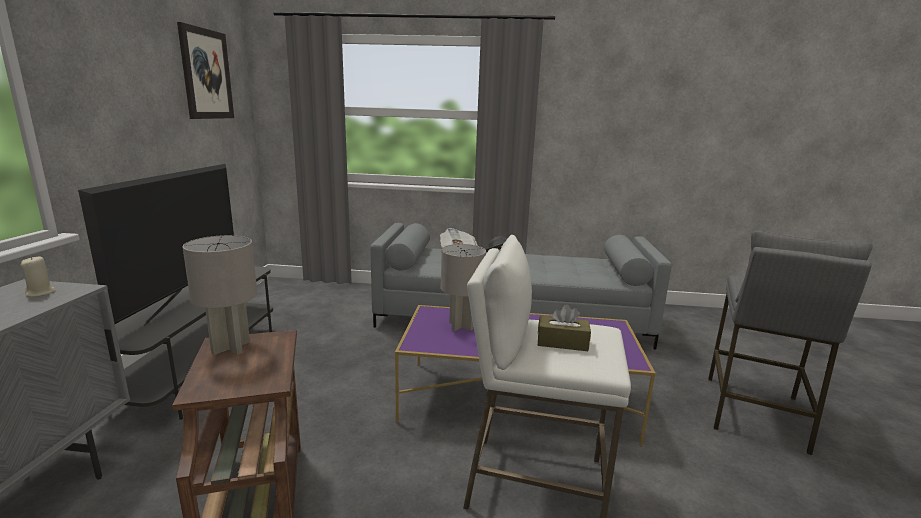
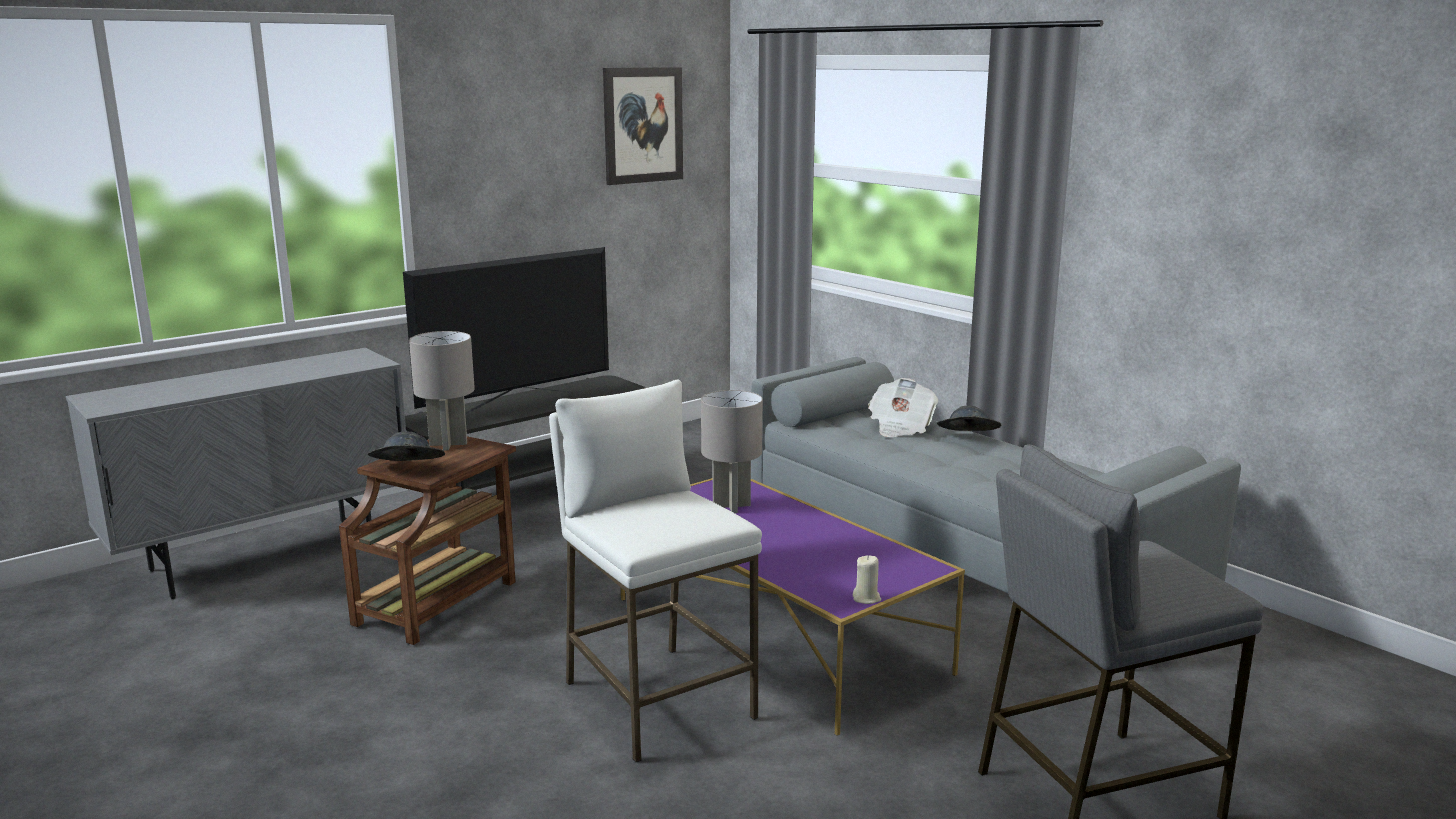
camera: 45 degrees right, 0 degrees up
(41, 293) = (356, 361): beige candle -> beige candle (866, 598)
(239, 386) = (407, 471): none -> grey hat
(562, 342) = (651, 514): brown tissue box -> none

